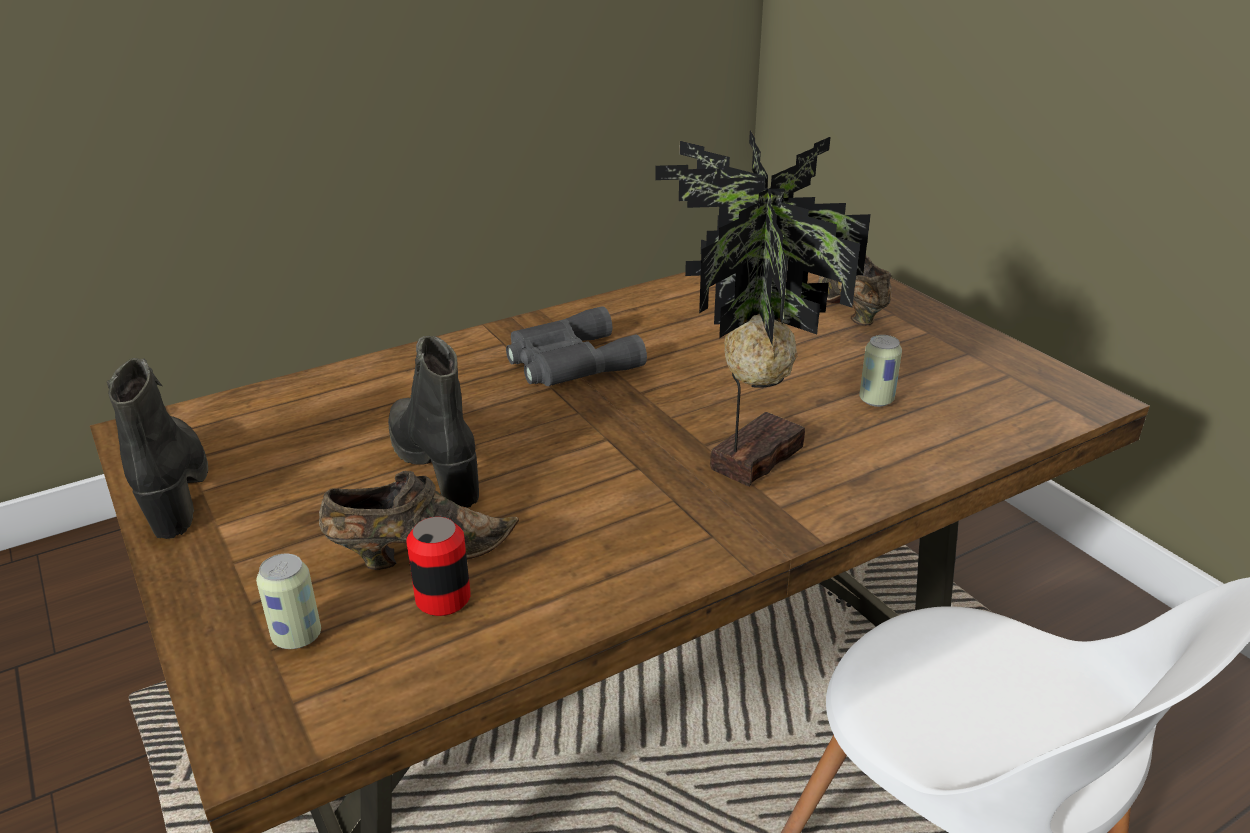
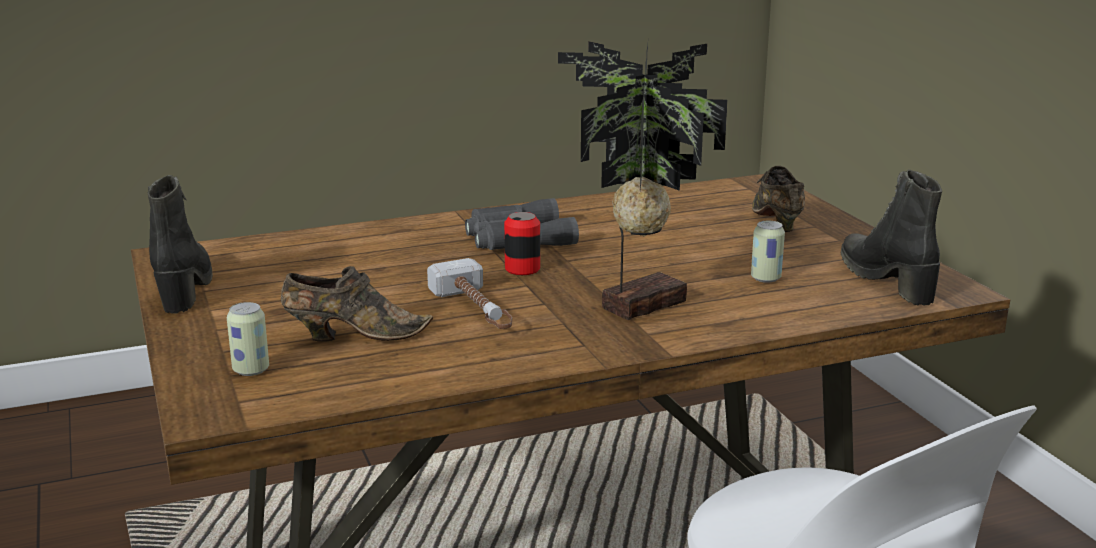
camera: 10 degrees right, 10 degrees down
(437, 464) = (385, 289): black boot -> black boot (887, 281)
(443, 598) = (363, 360): can -> can (522, 269)
(561, 489) = (477, 310): none -> hammer

